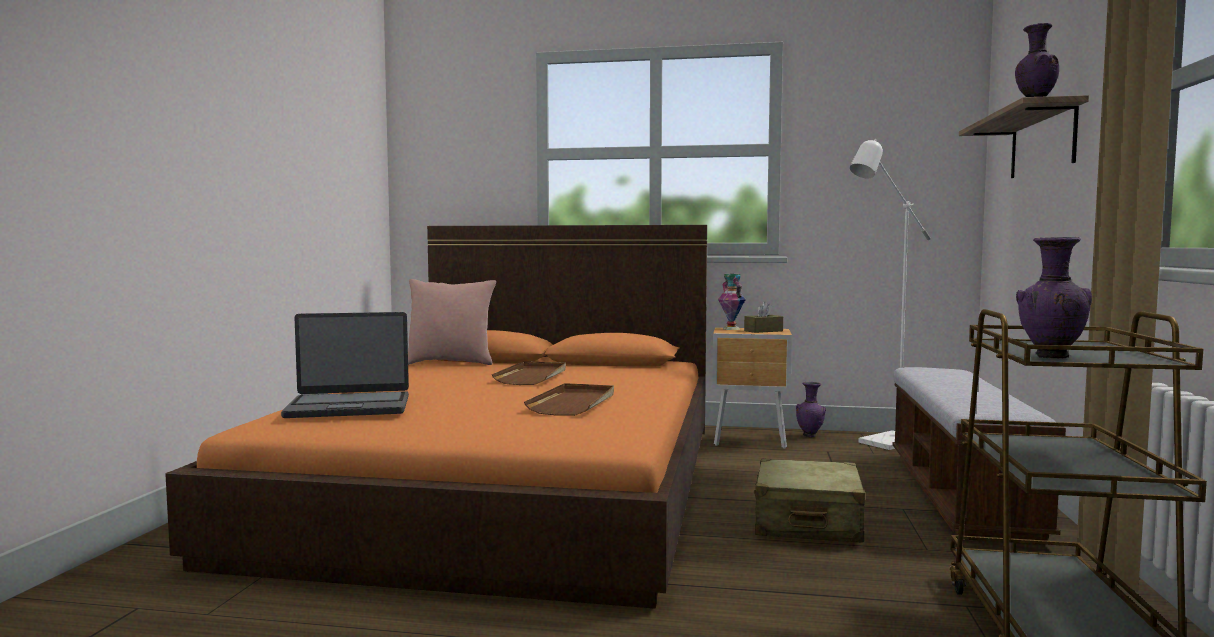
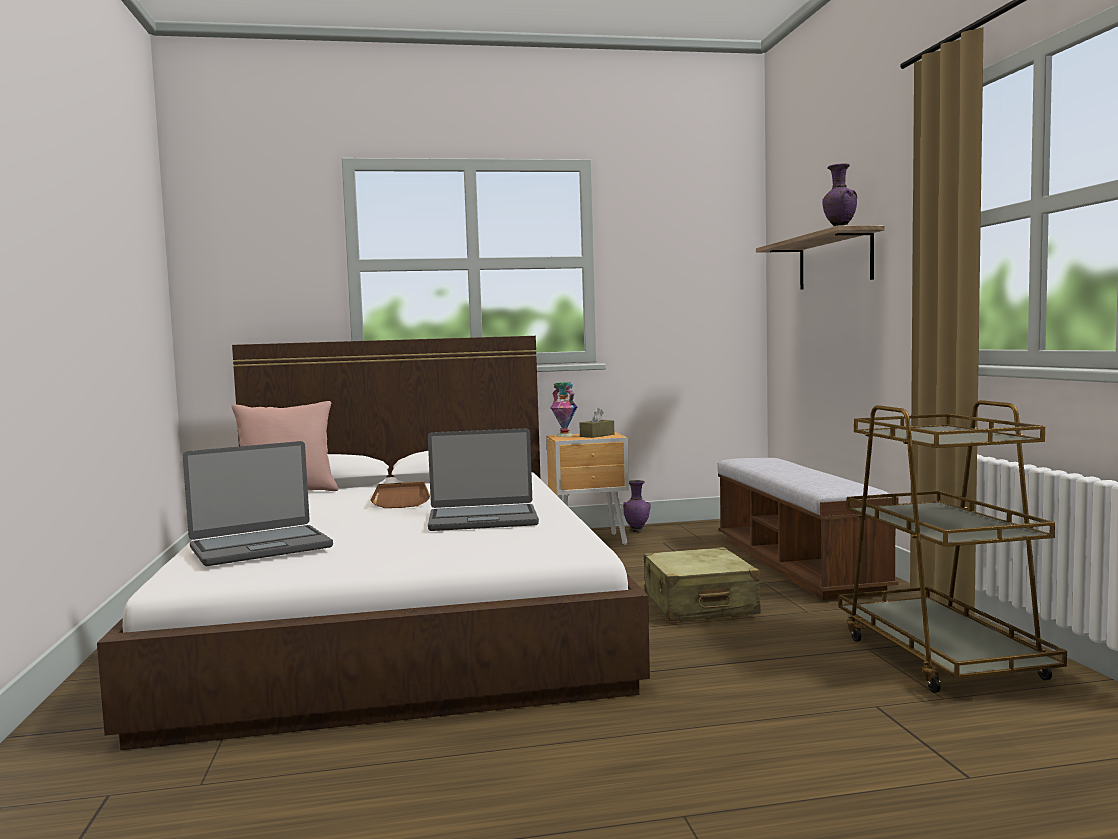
camera: 20 degrees left, 0 degrees up
(511, 483) = (397, 610): orange bed -> white bed
(574, 403) = (483, 519): brown tray -> laptop
(883, 444) = (704, 530): white floor lamp -> none
(1050, 357) = (942, 440): purple vase -> none

